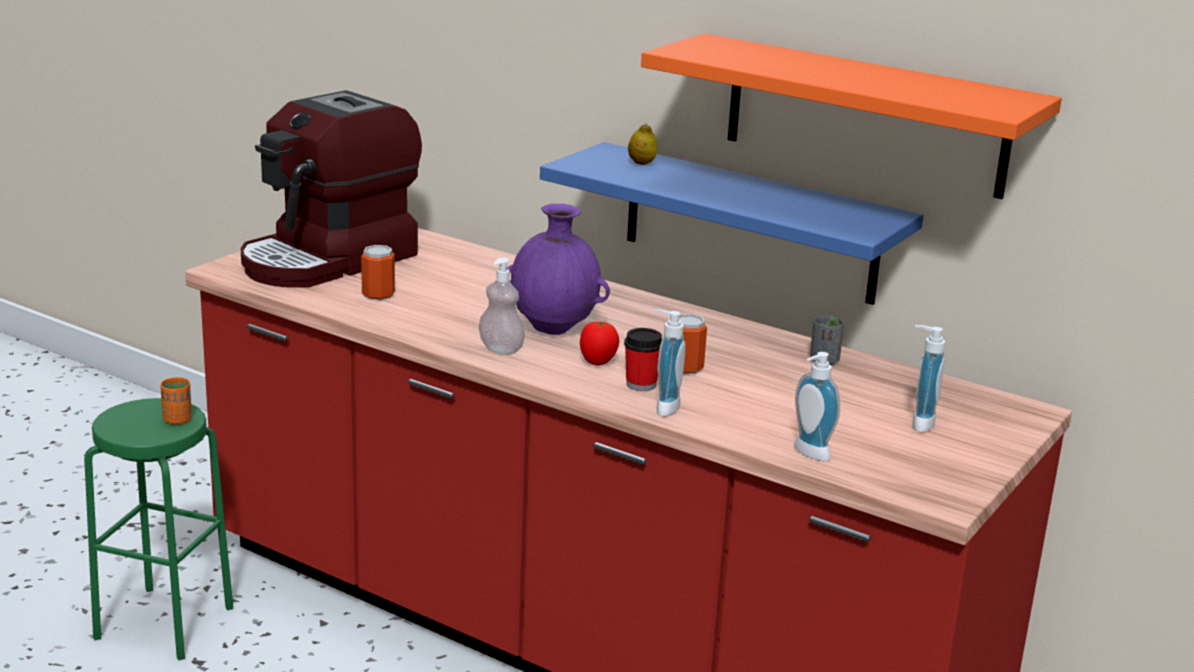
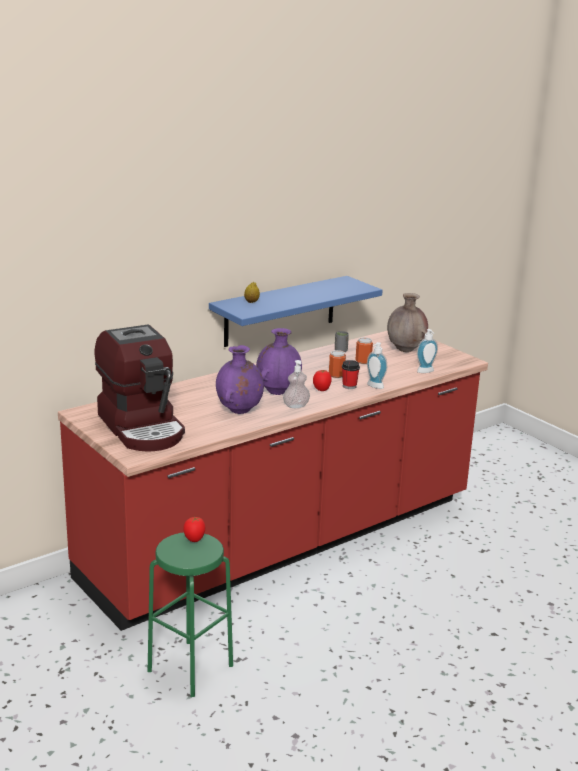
camera: 70 degrees left, 0 degrees up
(177, 420) = (194, 540): orange cup -> tomato
(378, 295) = (207, 422): can -> can (363, 362)
(441, 311) = (239, 411): none -> purple vase
(865, 116) = (323, 243): orange shelf -> none
(918, 423) = (405, 350): soap dispenser -> brown vase

